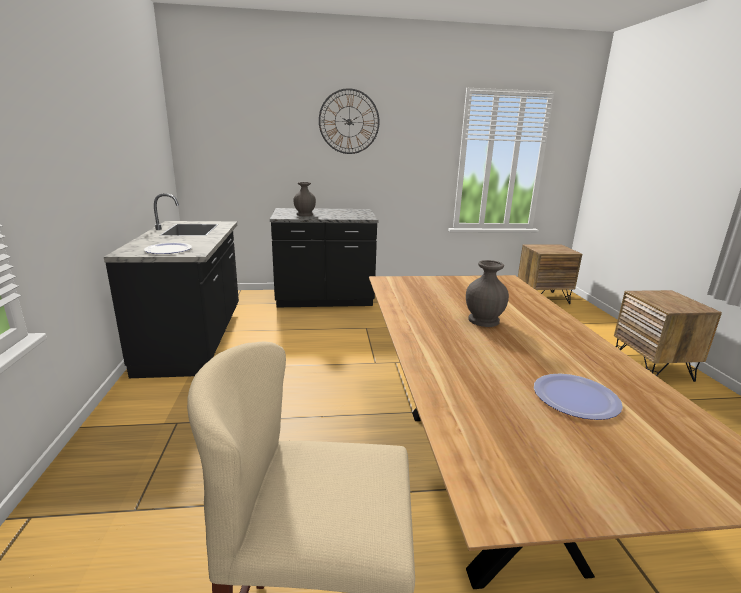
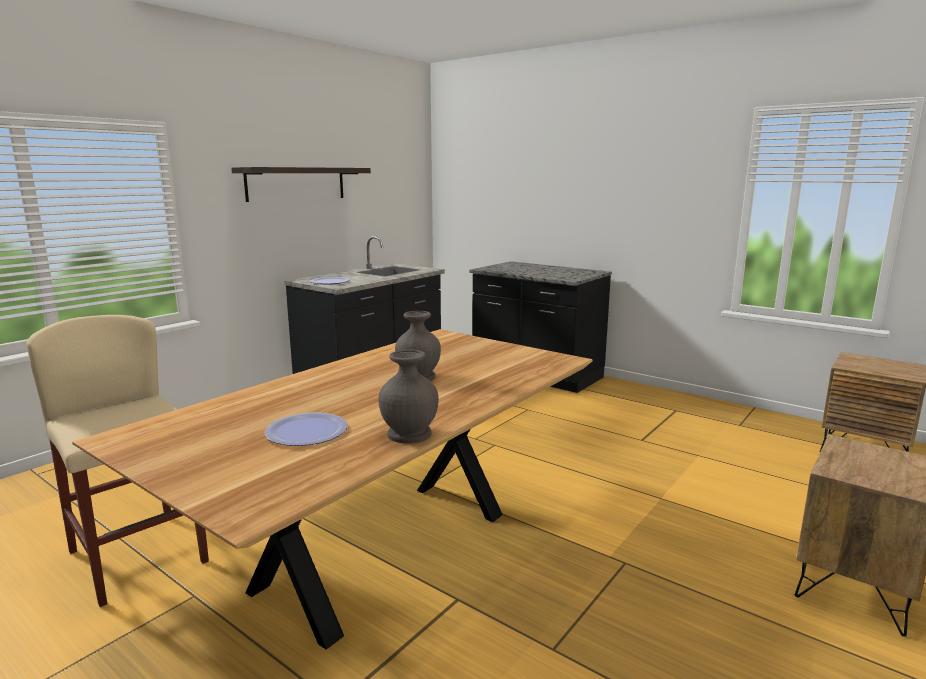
camera: 45 degrees right, 5 degrees down
(89, 133) = (296, 183): none -> shelf
(304, 215) = (513, 269): grey vase -> grey vase (408, 434)
(349, 122) = (593, 163): wall clock -> none

